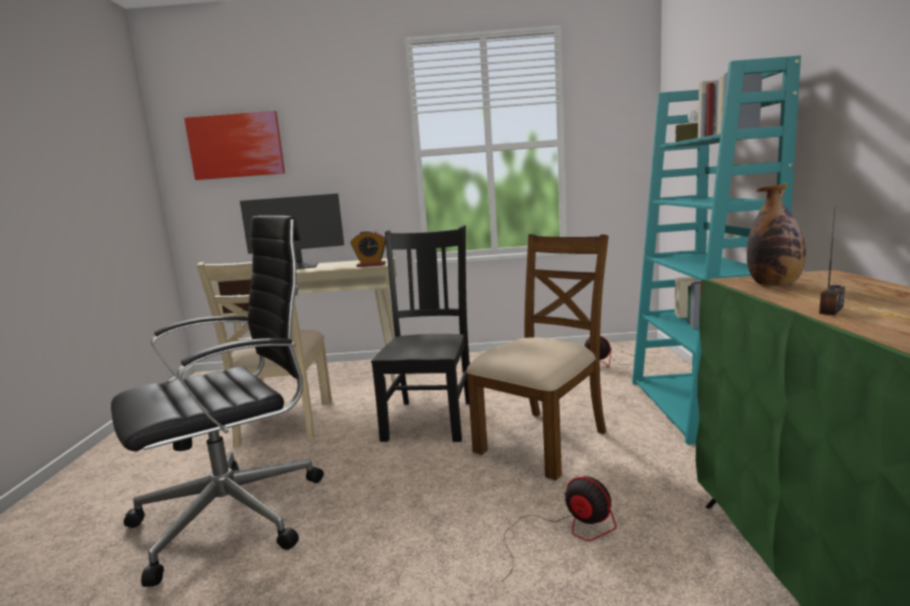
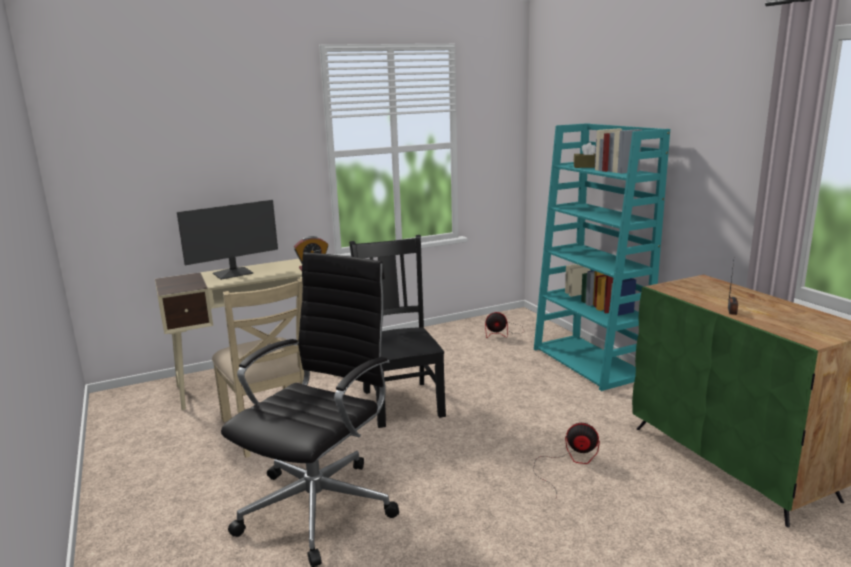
camera: 25 degrees left, 5 degrees up
(236, 146) = (141, 146): picture -> none
(543, 441) = (506, 405): brown chair -> none
(774, 285) = (686, 291): bottle -> none

